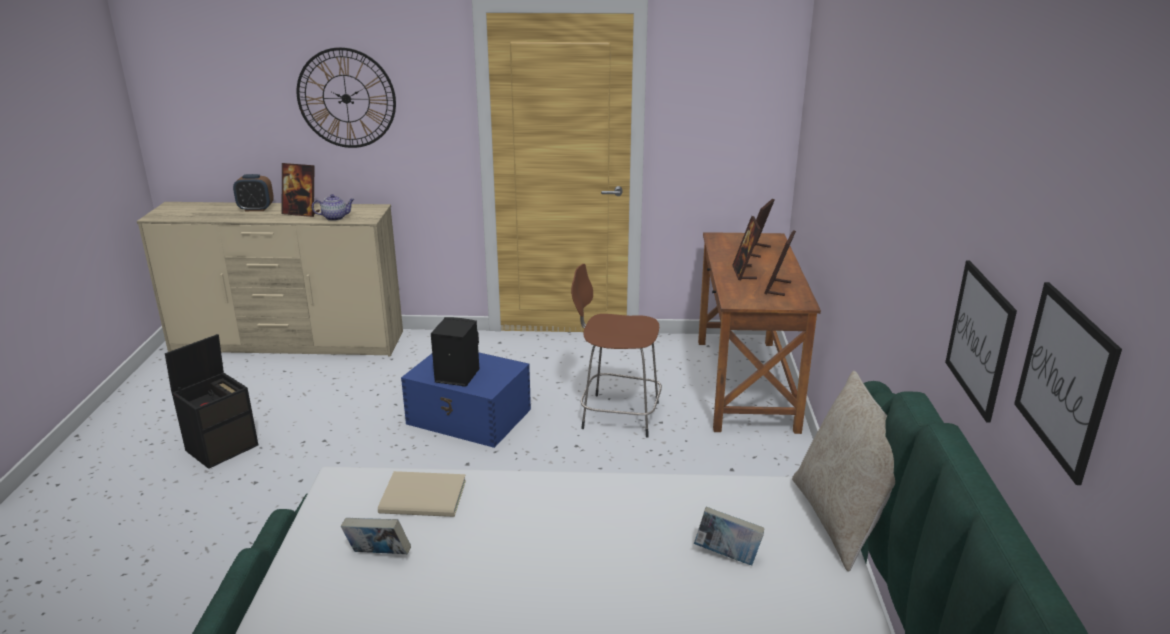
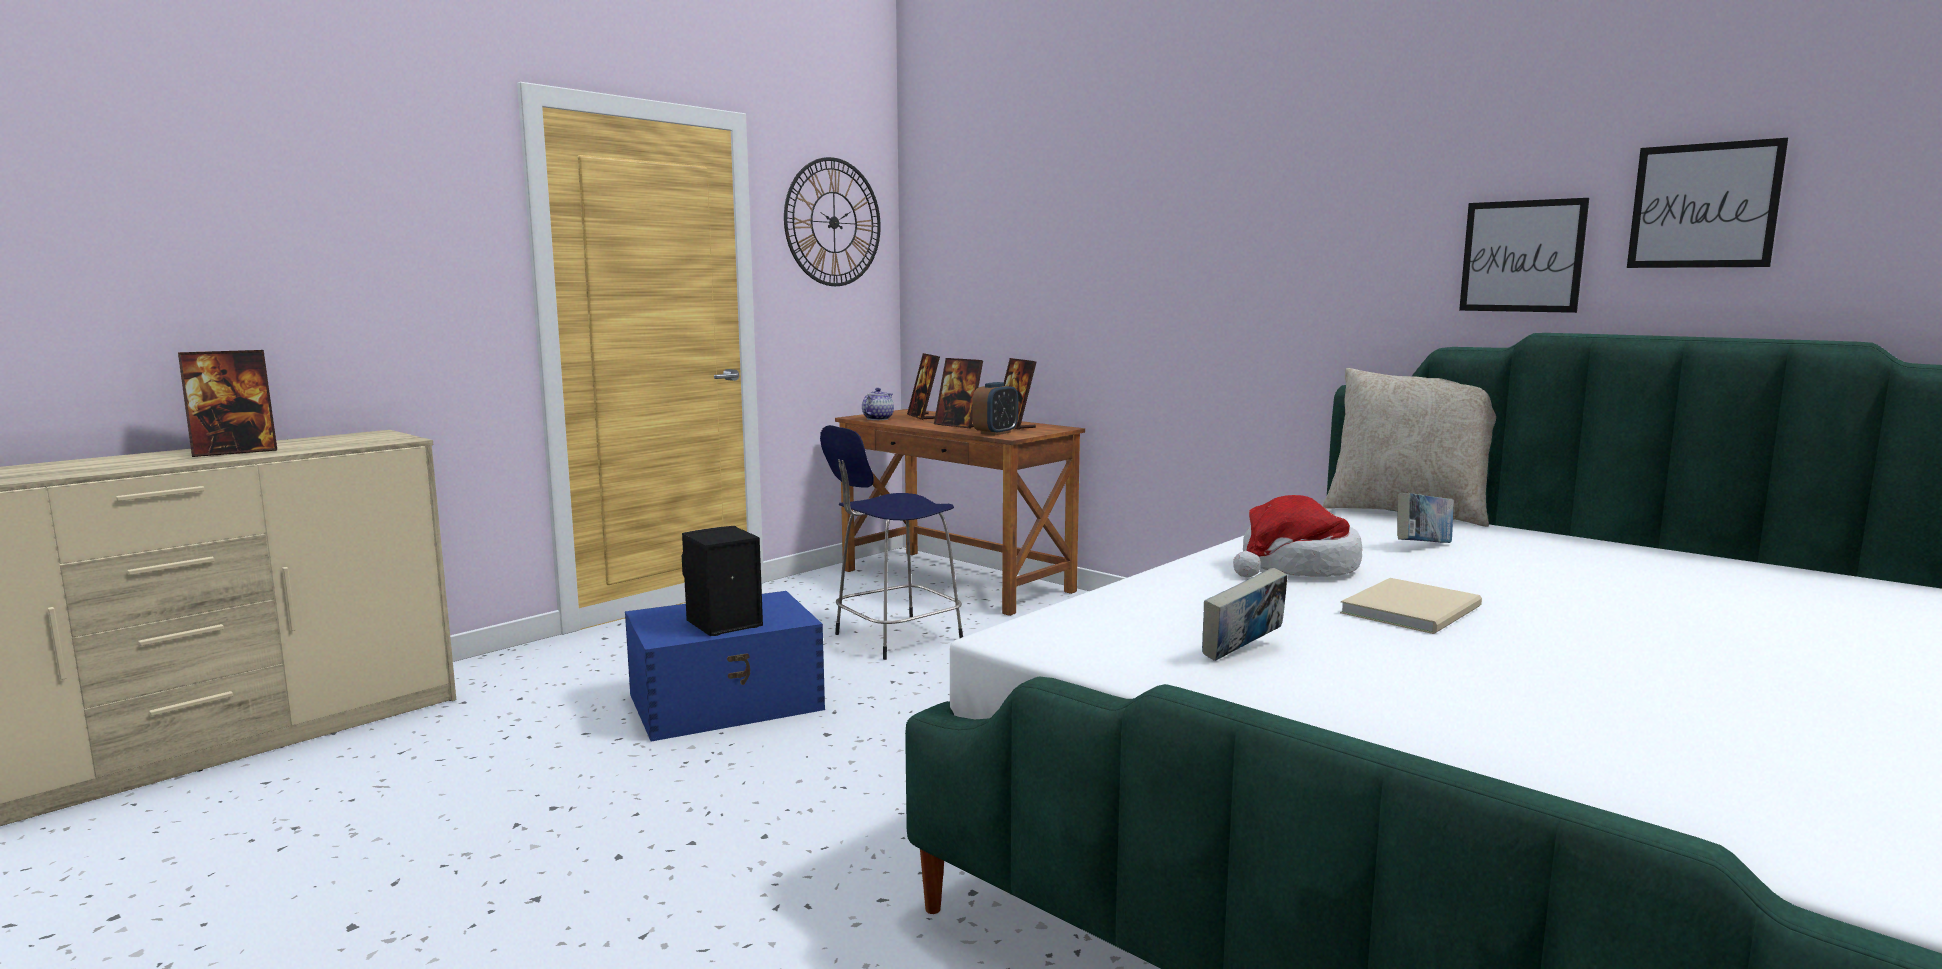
camera: 50 degrees left, 15 degrees down
(222, 447) = (352, 901): black storage box -> none
(256, 209) = (101, 462): alarm clock -> alarm clock (995, 433)
(335, 218) = (330, 445): teapot -> teapot (878, 419)
(346, 98) = (293, 235): wall clock -> wall clock (833, 222)
(425, 498) = (1139, 611): beige book -> beige book (1415, 610)
(588, 520) = (1297, 568): none -> hat
(617, 415) = (894, 638): brown stool -> blue stool

